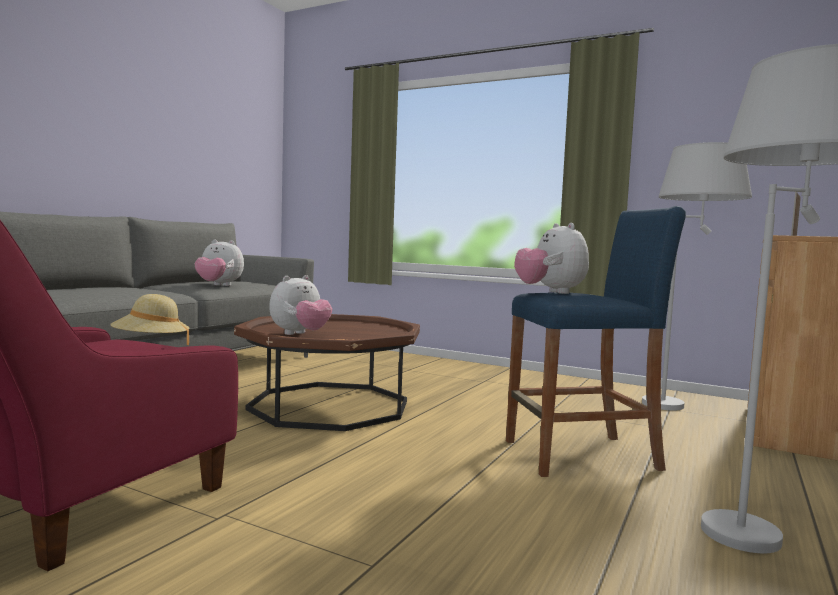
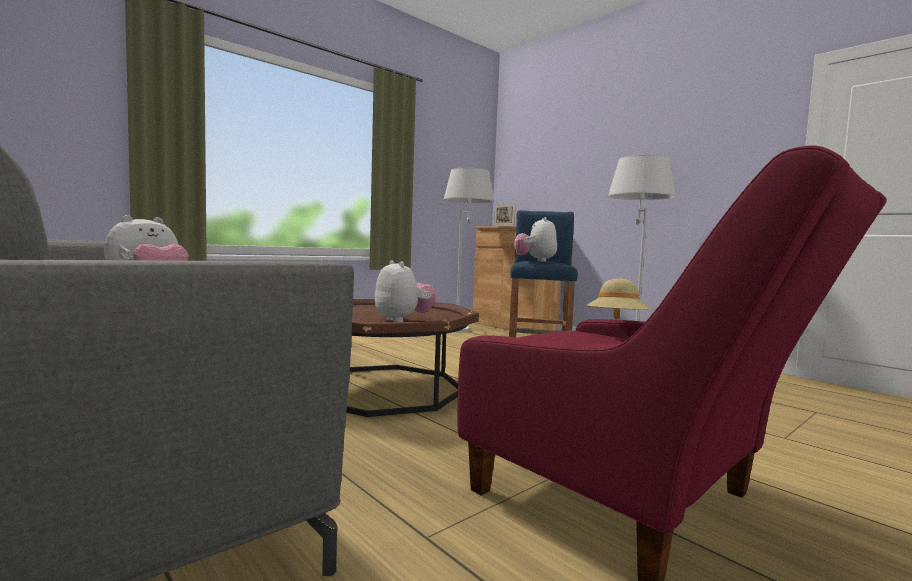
camera: 70 degrees left, 0 degrees up
(550, 292) = (535, 261): plush toy -> plush toy turned 90 degrees clockwise

